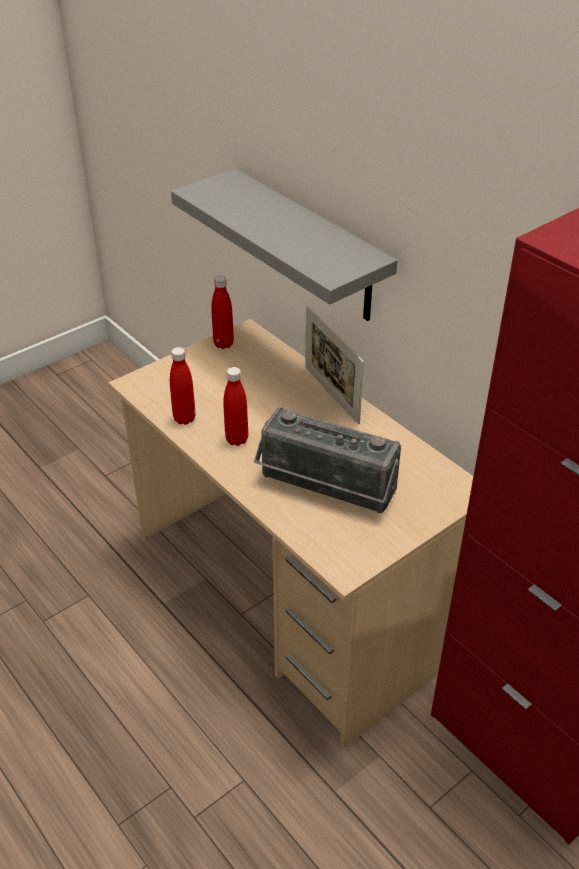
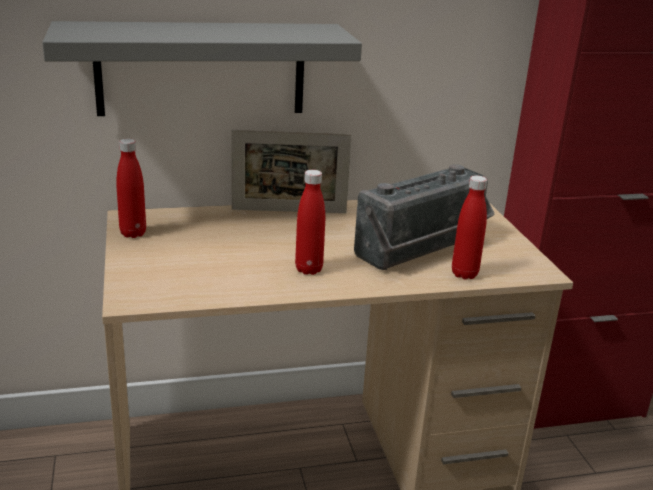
camera: 65 degrees left, 15 degrees down
(184, 419) = (240, 287): red bottle -> red bottle (464, 274)

